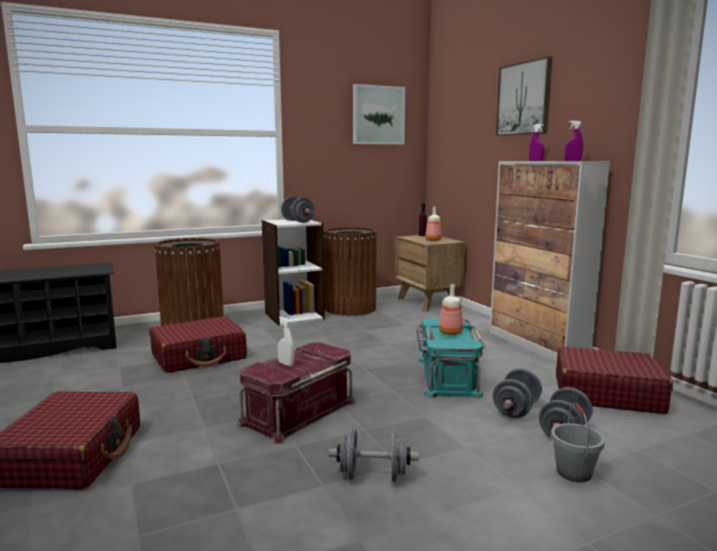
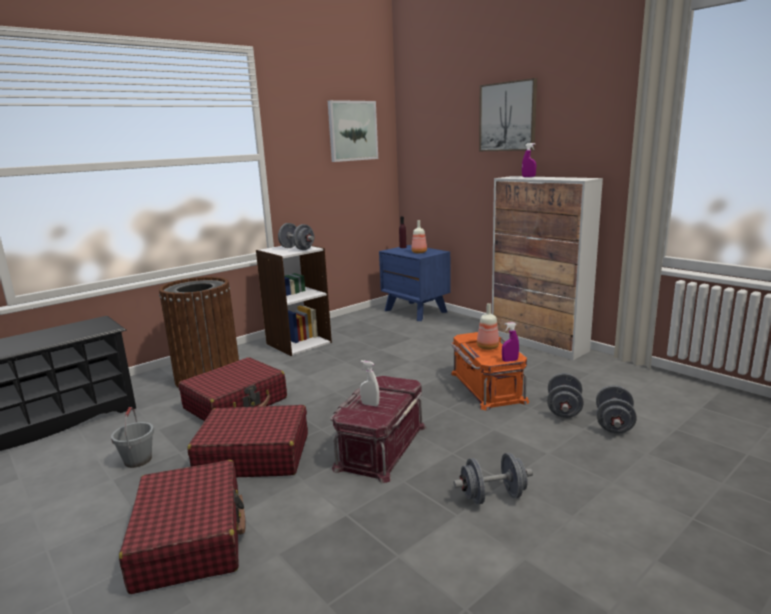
camera: 15 degrees left, 5 degrees up
(350, 308) = (347, 327): brown trash can -> none
(428, 302) = (416, 311): brown nightstand -> blue nightstand
(447, 377) = (486, 387): turquoise storage box -> orange storage box
(572, 161) = (570, 178): purple spray bottle -> purple spray bottle (510, 360)
(574, 473) = (644, 459): grey bucket -> grey bucket (138, 460)
(606, 394) = (621, 382): red suitcase -> red suitcase (253, 455)

